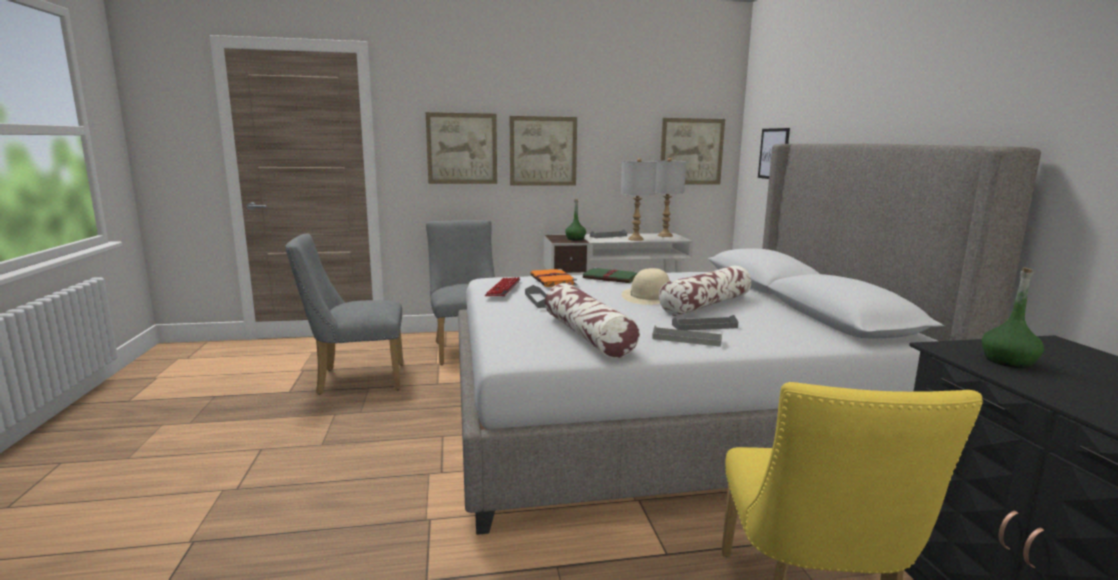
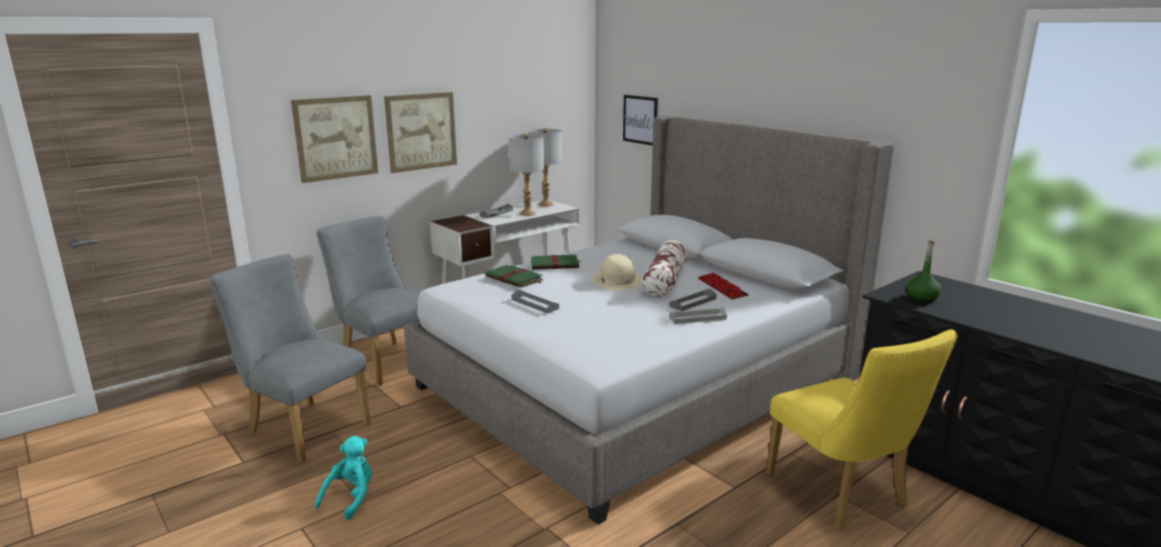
camera: 30 degrees left, 5 degrees up
(319, 439) = (351, 498): none -> turquoise plush toy
(354, 379) = (303, 427): grey chair -> grey chair turned 75 degrees clockwise
(503, 288) = (484, 297): keyboard -> keyboard (722, 287)
(553, 280) = (515, 278): orange book -> green book
(575, 239) = (472, 222): green bottle -> none
(587, 335) = (625, 332): pillow -> none
(691, 151) = (556, 117): picture -> none

